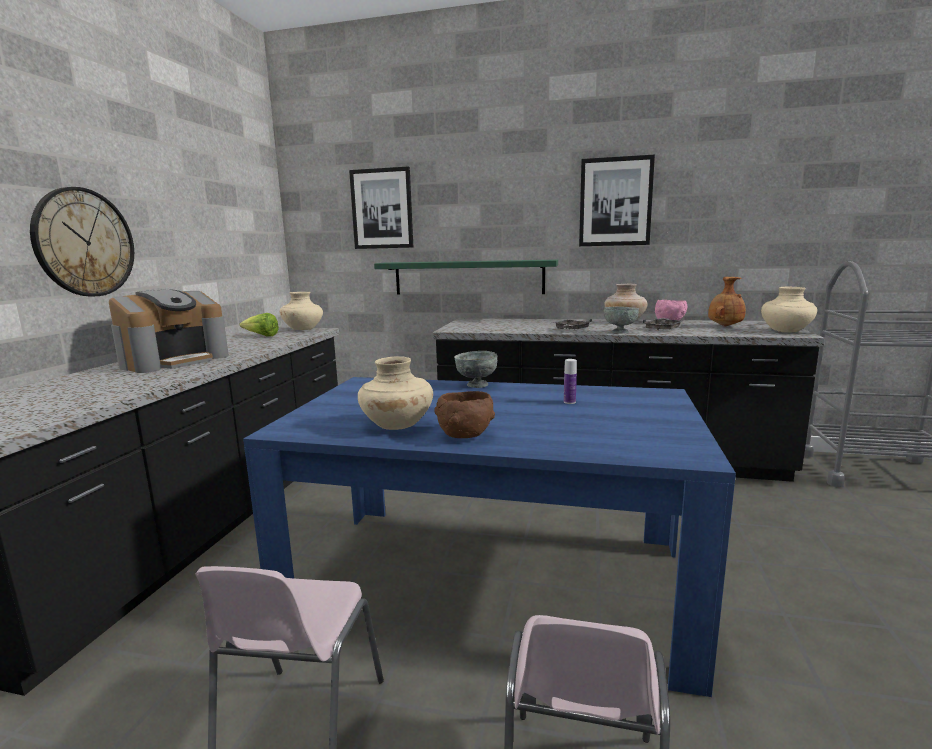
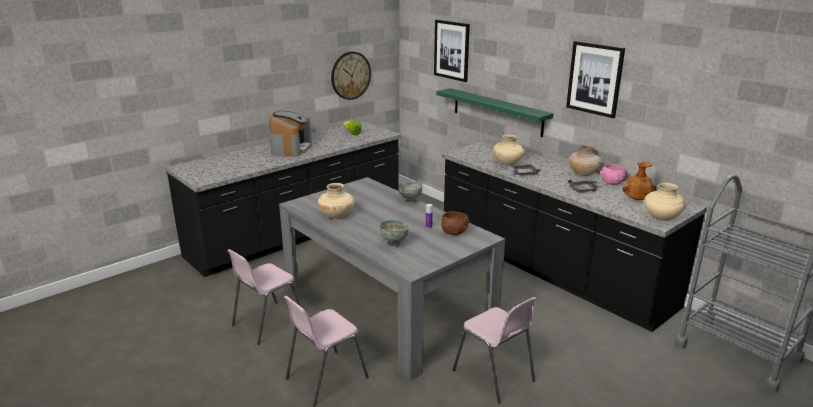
camera: 35 degrees right, 10 degrees up
(84, 243) = (261, 83): wall clock -> wall clock (350, 75)
(175, 361) = (291, 148): coffee machine -> coffee machine turned 60 degrees counterclockwise
(303, 329) = (381, 131): beige vase -> beige vase (507, 163)
(465, 435) = (352, 230): brown bowl -> brown bowl (454, 233)
(490, 580) = (386, 306): blue dining table -> grey dining table
(620, 332) = (546, 185): grey bowl -> grey bowl (394, 244)
(781, 615) = (494, 376): none -> pink chair

